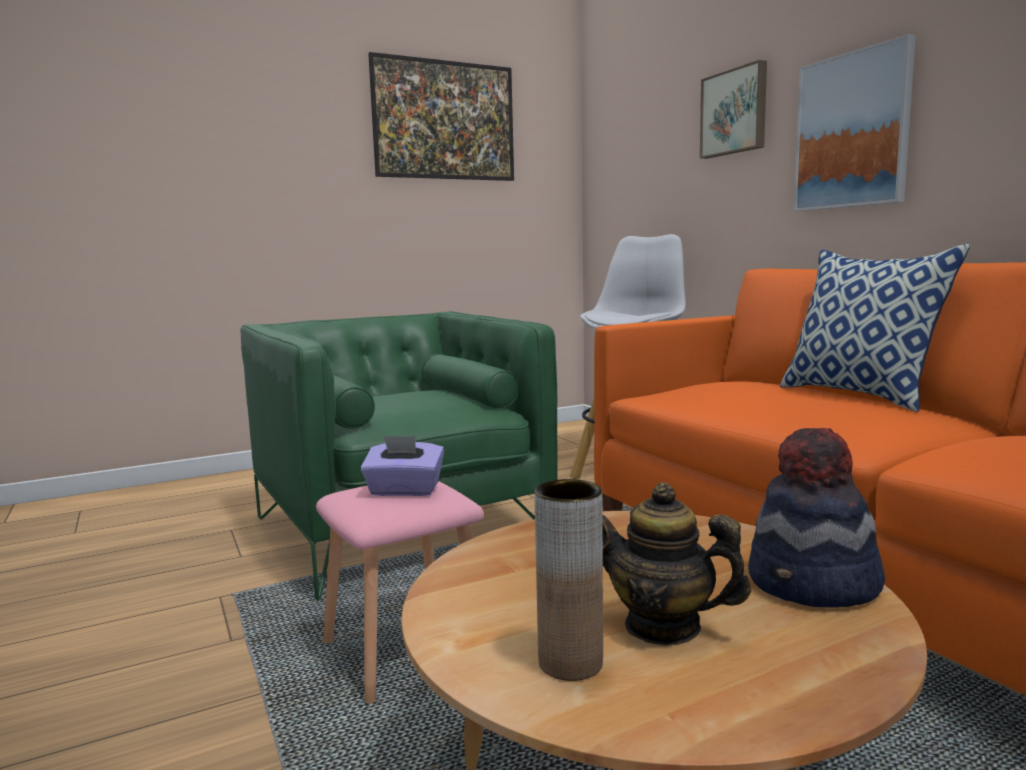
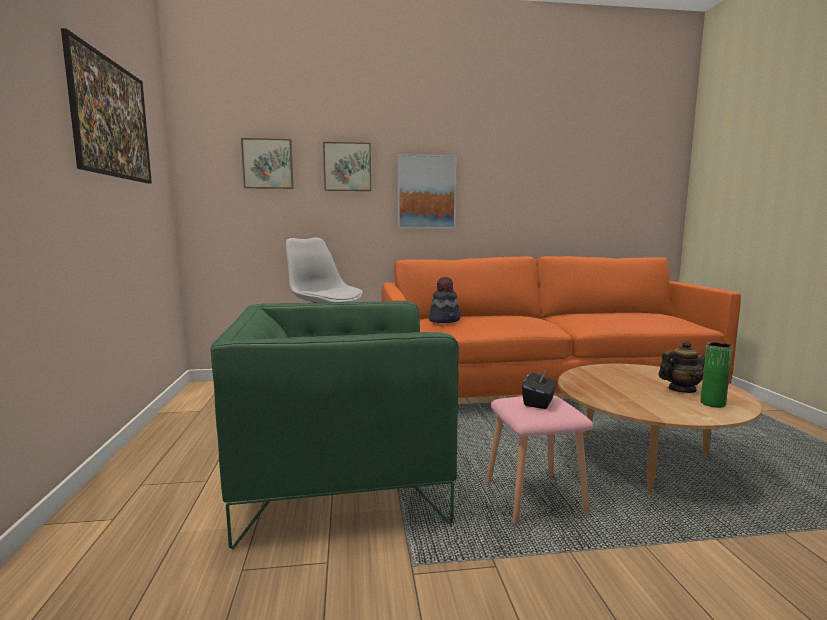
camera: 70 degrees left, 0 degrees up
(404, 491) = (539, 402): purple tissue box -> black tissue box
(570, 663) = (712, 403): brown vase -> green vase
(652, 131) = (268, 164): none -> picture
(663, 626) = (681, 390): teapot -> teapot turned 150 degrees counterclockwise
(813, 585) = (645, 369): hat -> hat (445, 320)
(860, 396) = (491, 314): pillow -> none

